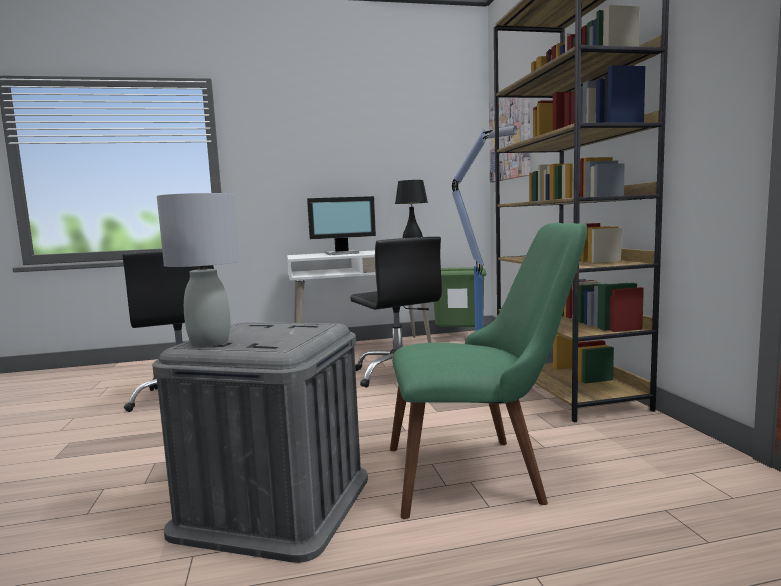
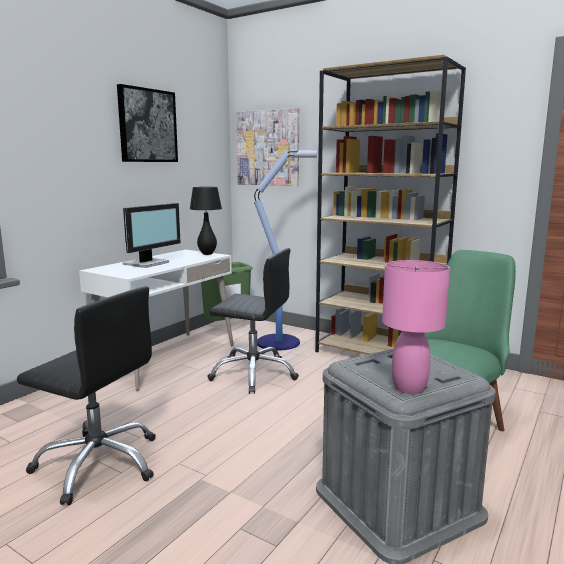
camera: 45 degrees left, 5 degrees up
(210, 342) = (408, 387): grey table lamp -> pink table lamp
(372, 127) = (147, 125): none -> picture

